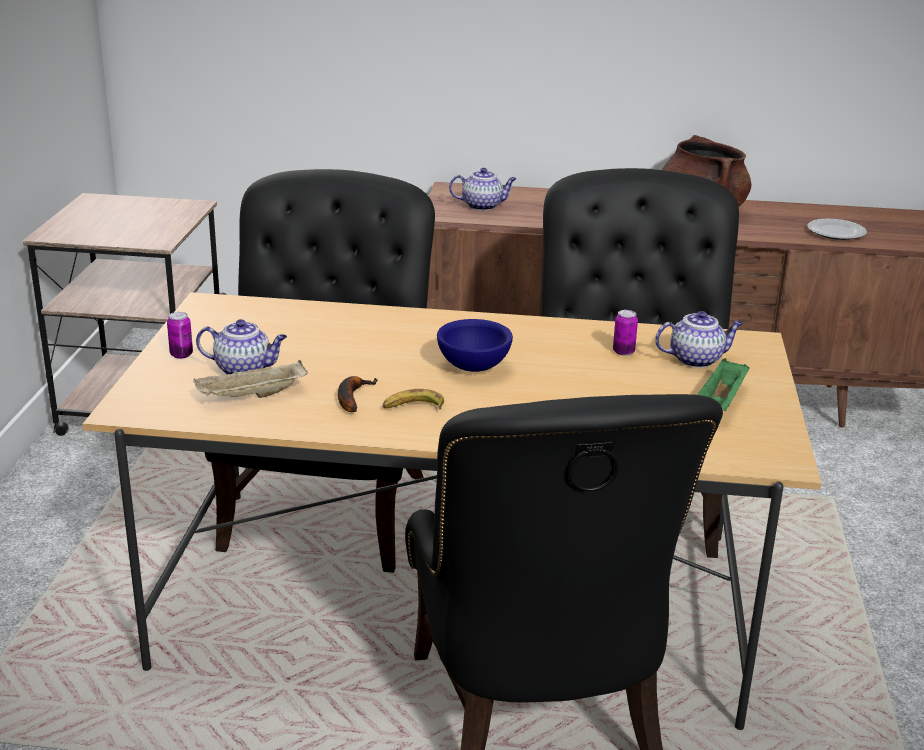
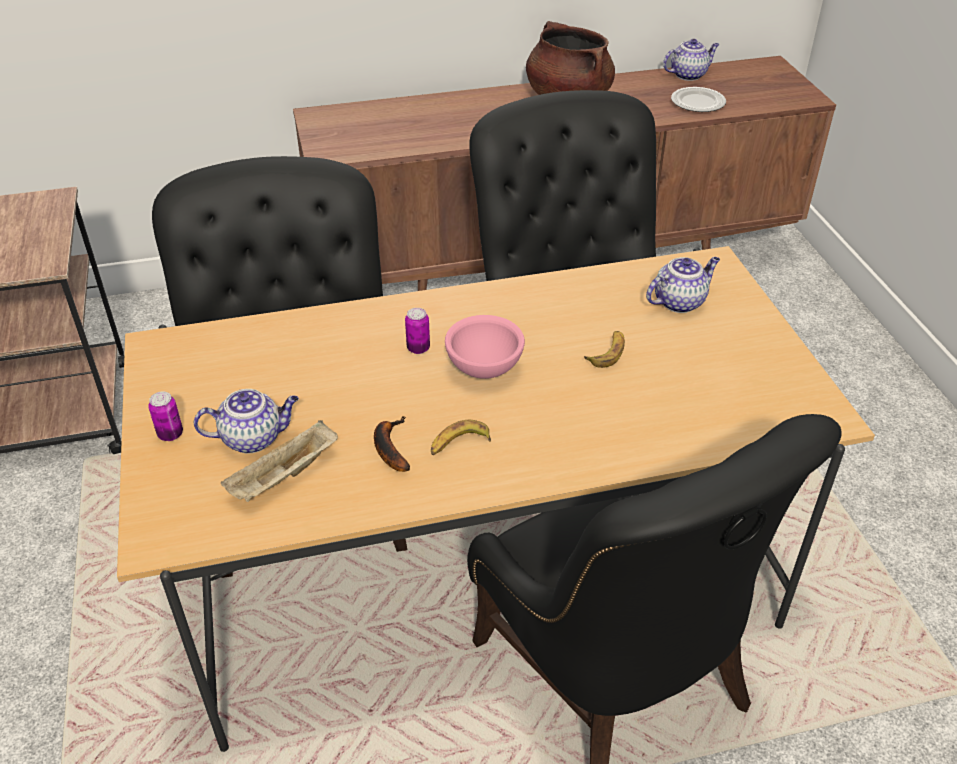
camera: 20 degrees left, 15 degrees up
(472, 367) = (483, 369): blue bowl -> pink bowl
(483, 206) = (361, 134): teapot -> teapot (688, 75)
(596, 379) = (607, 352): none -> banana
(623, 352) = (610, 308): can -> can (418, 348)
(720, 404) = (733, 356): green tray -> none

